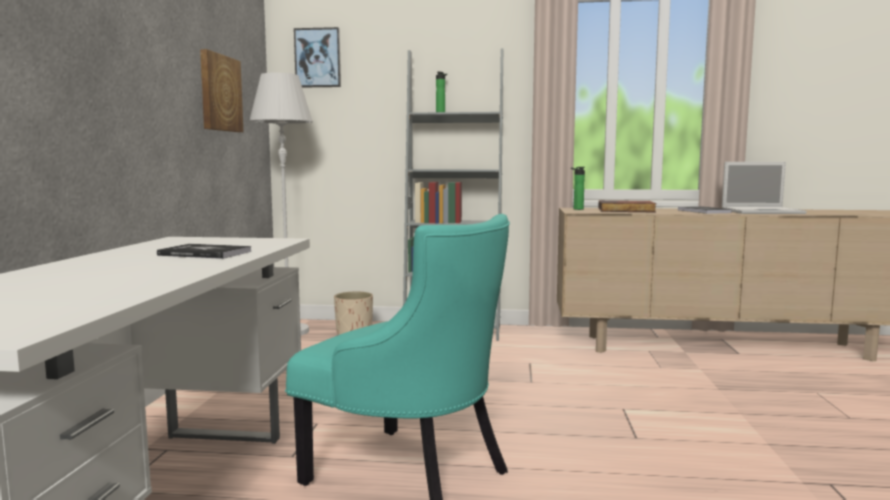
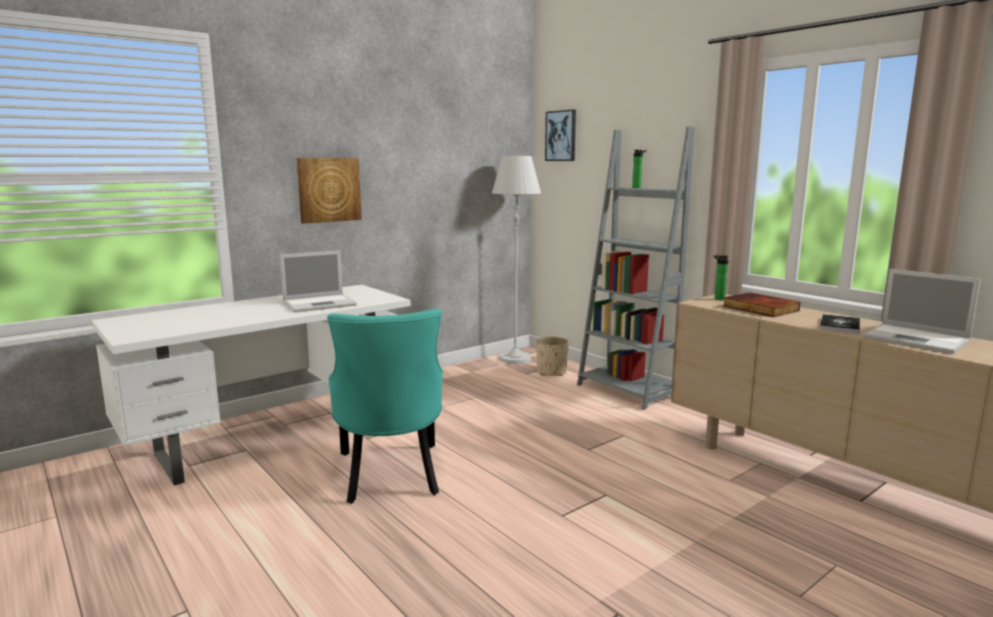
camera: 45 degrees right, 5 degrees up
(205, 253) = (321, 304): book -> laptop
(219, 93) = (459, 176): picture -> picture (329, 189)

